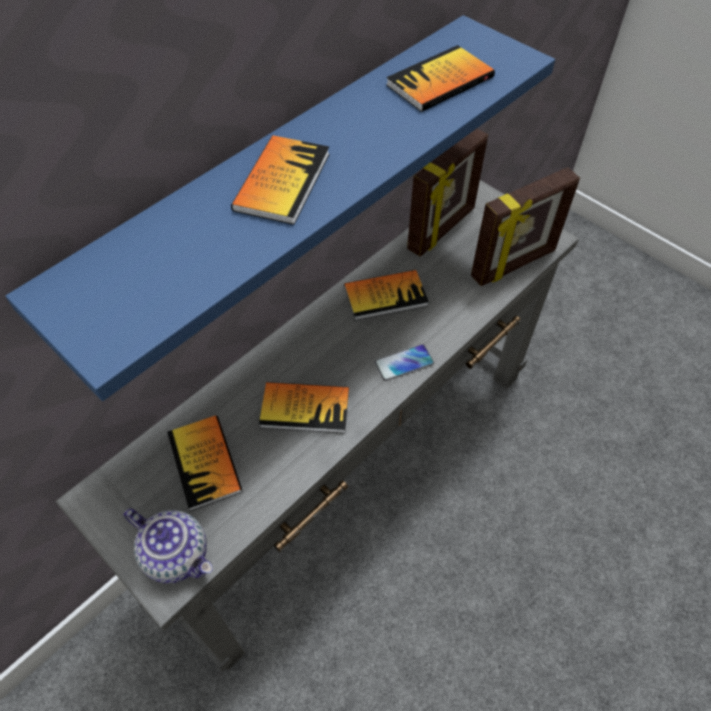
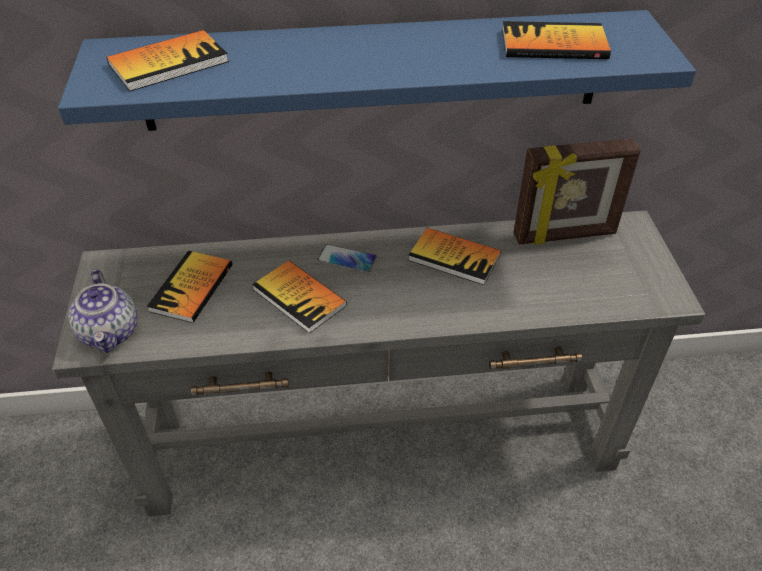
camera: 40 degrees right, 10 degrees down
(282, 181) = (331, 54): book -> book (168, 63)
(404, 363) = (413, 314): phone -> phone (347, 259)
(514, 265) = (606, 298): picture frame -> none

